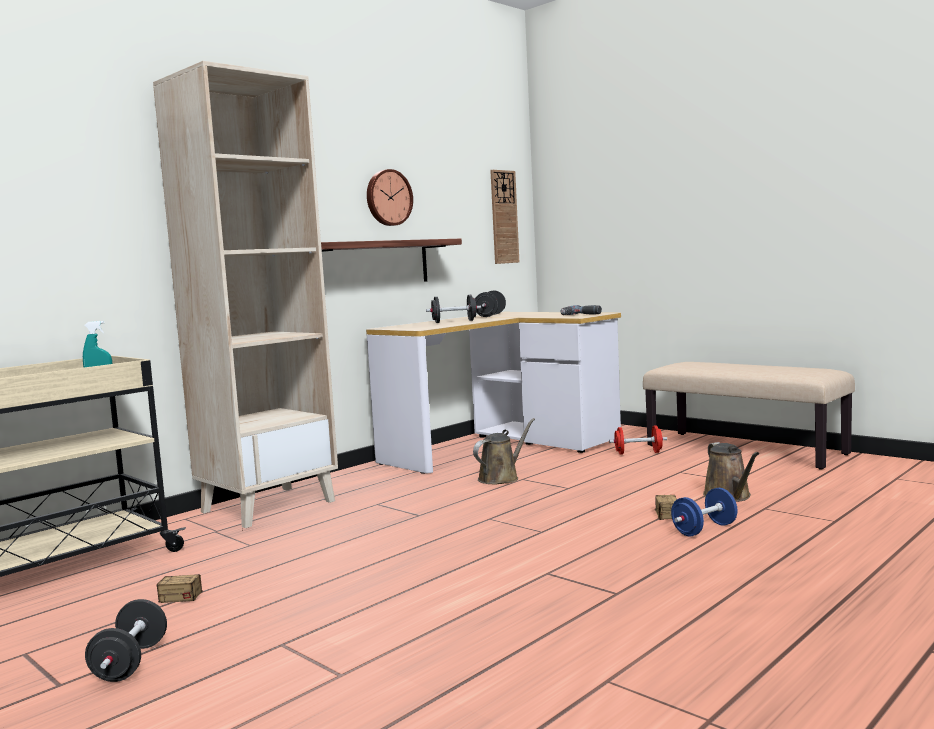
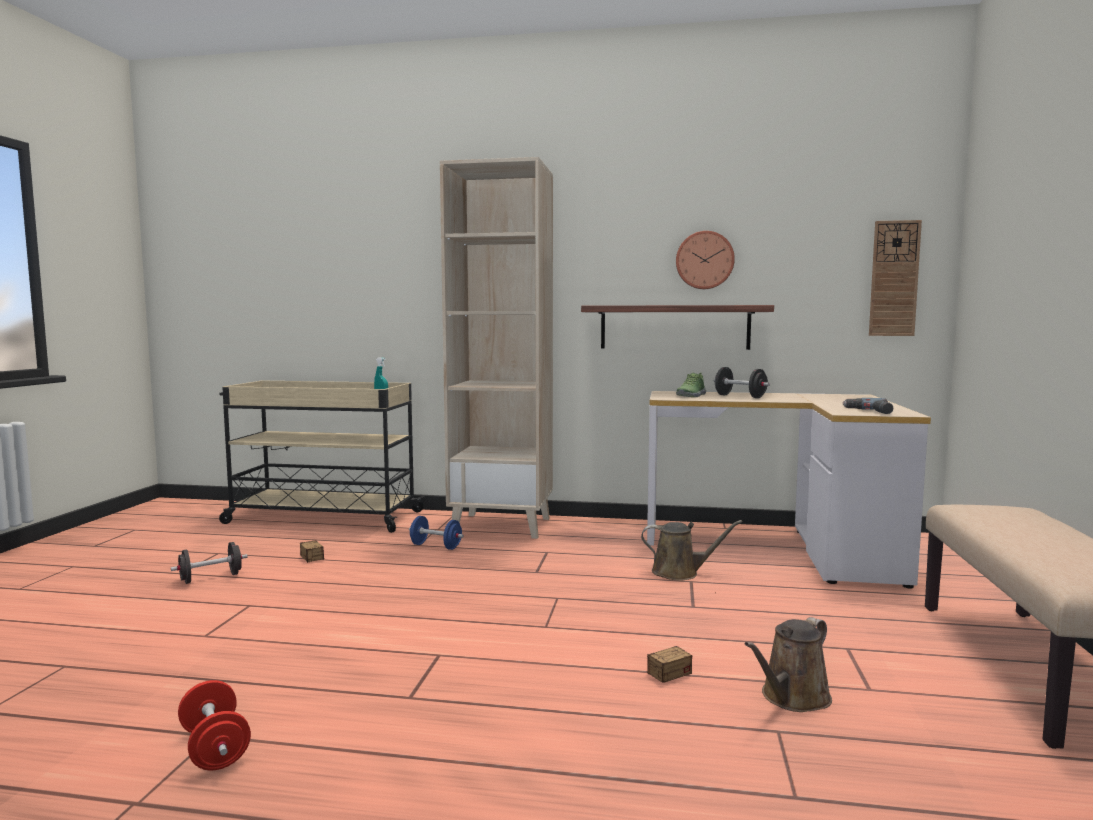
camera: 55 degrees right, 0 degrees up
(422, 326) = (690, 396): none -> shoe
(490, 315) = (817, 396): black dumbbell -> none
(638, 453) = (883, 610): red dumbbell -> red dumbbell (215, 748)
(704, 529) = (643, 706): blue dumbbell -> blue dumbbell (436, 546)

